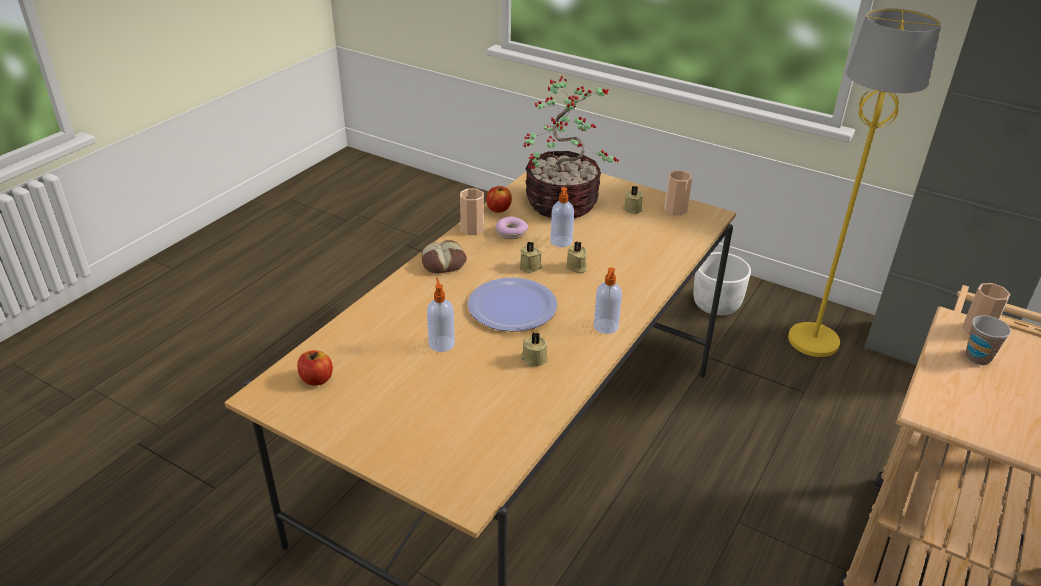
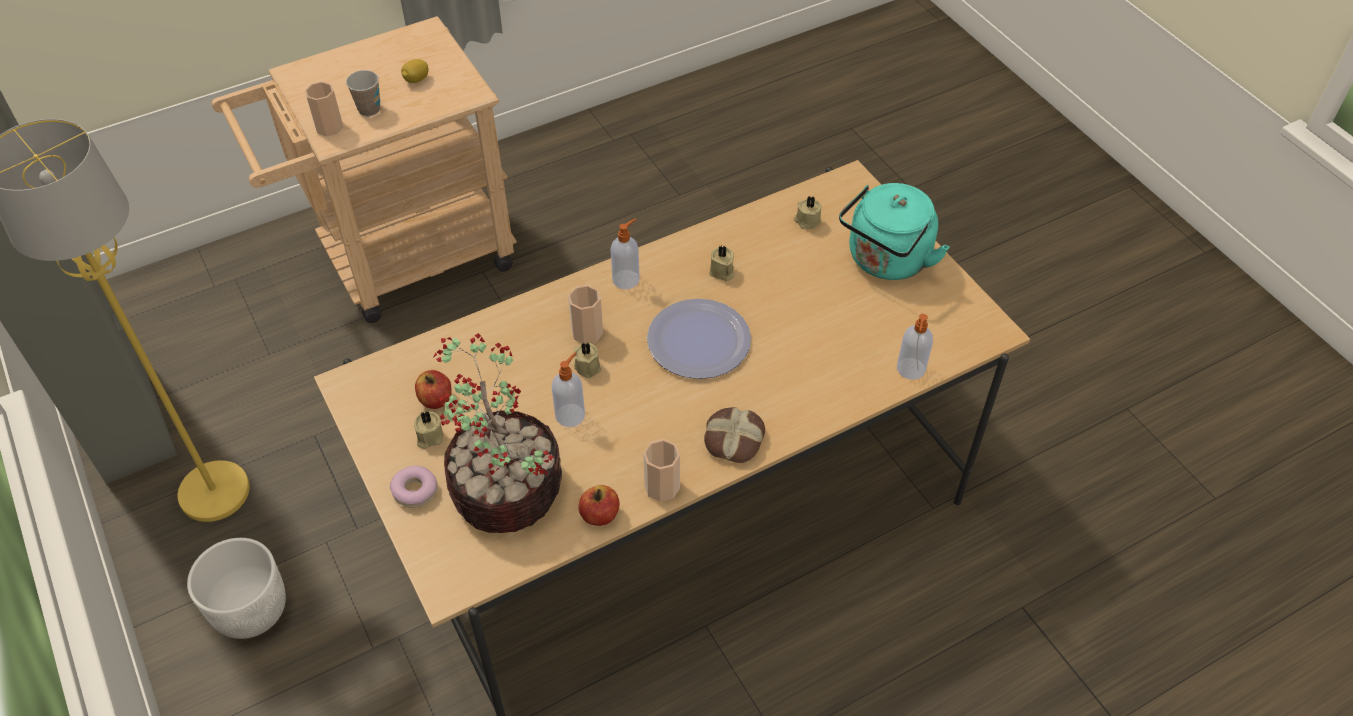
camera: 150 degrees left, 15 degrees up
(316, 379) = (937, 329): apple -> apple (436, 399)
(388, 422) = (886, 261): none -> turquoise kettle
(441, 343) = (798, 323): soap dispenser -> soap dispenser (910, 370)
(511, 233) = (617, 458): donut -> donut (415, 491)
(531, 267) = (638, 388): beige candle -> beige candle (807, 221)
(675, 209) = (379, 412): cup -> cup (587, 332)
(993, 403) = (416, 80): none -> lemon

